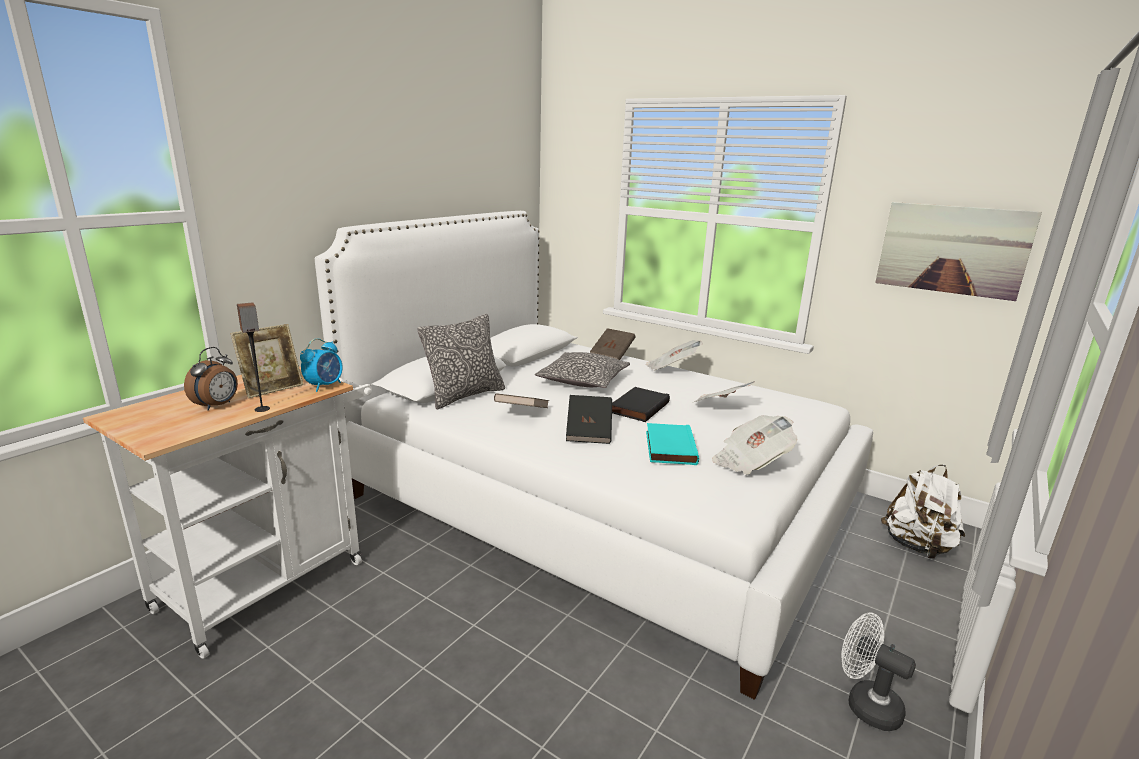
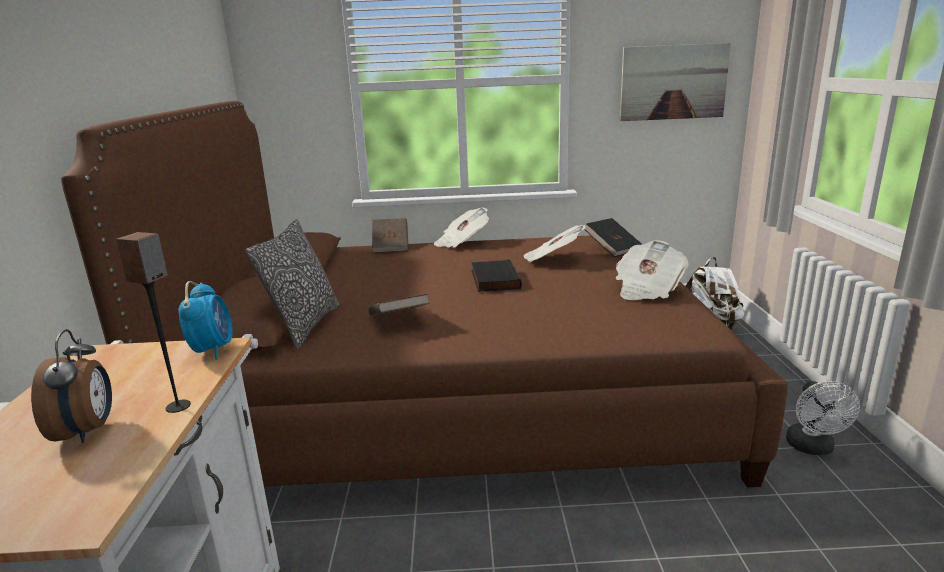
camera: 35 degrees left, 0 degrees up
(272, 389) = (137, 380): picture frame -> none
(583, 381) = (403, 274): pillow -> none
(589, 432) = (490, 313): black book -> black book (612, 249)
(599, 500) = (459, 394): white bed -> brown bed
(668, 447) = (577, 300): turquoise book -> none
(865, 704) = (812, 448): white fan -> white fan turned 90 degrees counterclockwise

